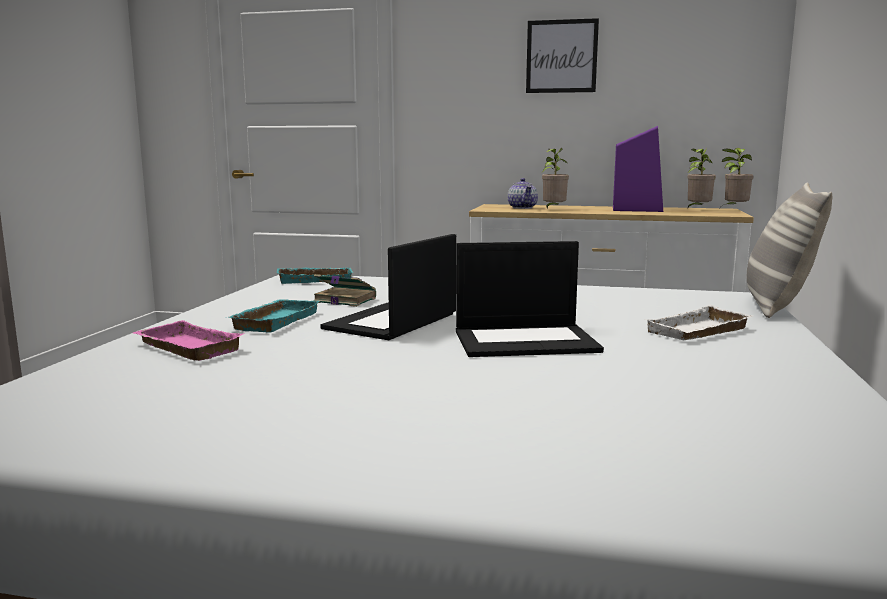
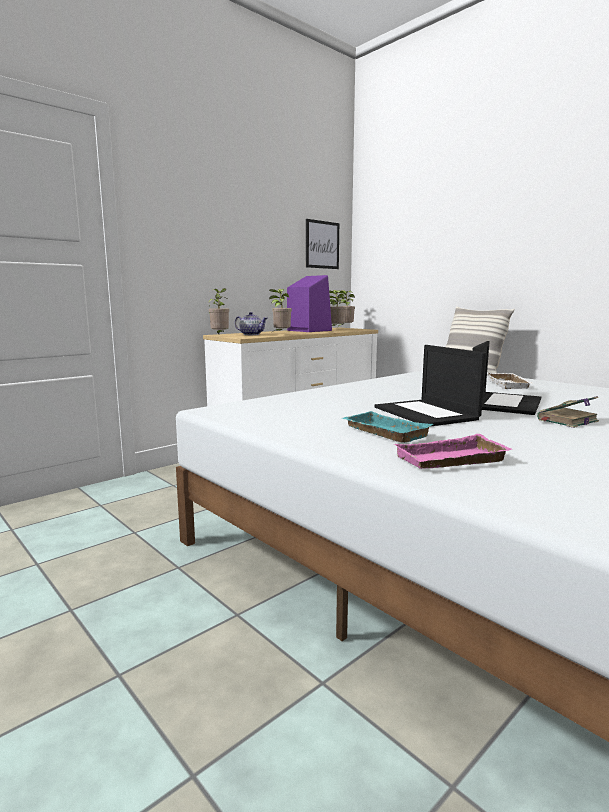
camera: 55 degrees left, 0 degrees up
(316, 280) = (240, 407): turquoise tray -> none
(343, 300) = (336, 412): book -> book (566, 421)
(483, 206) = (220, 336): none -> potted plant
(561, 56) = (246, 221): picture -> picture (322, 245)

